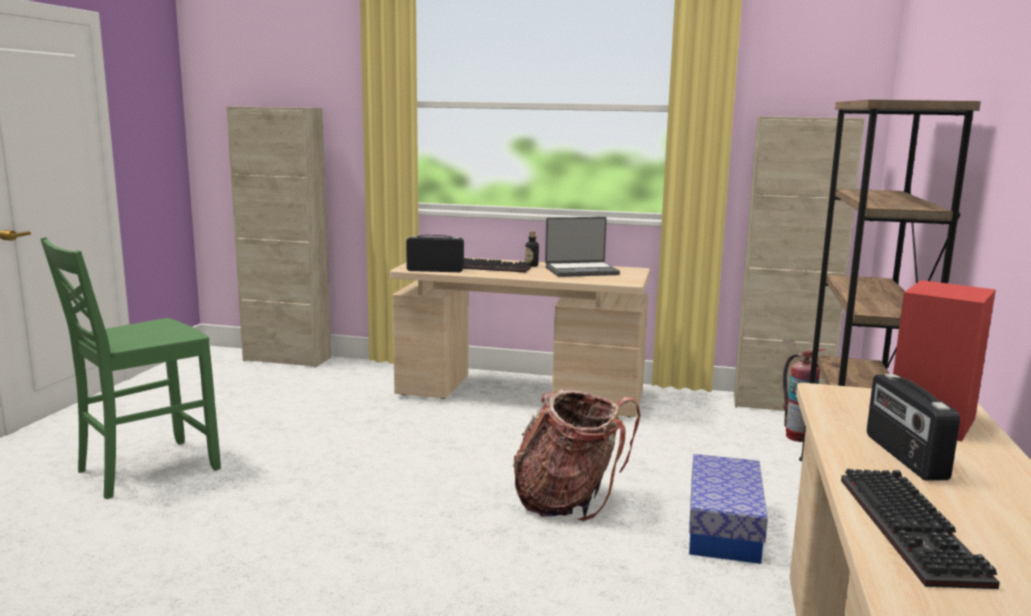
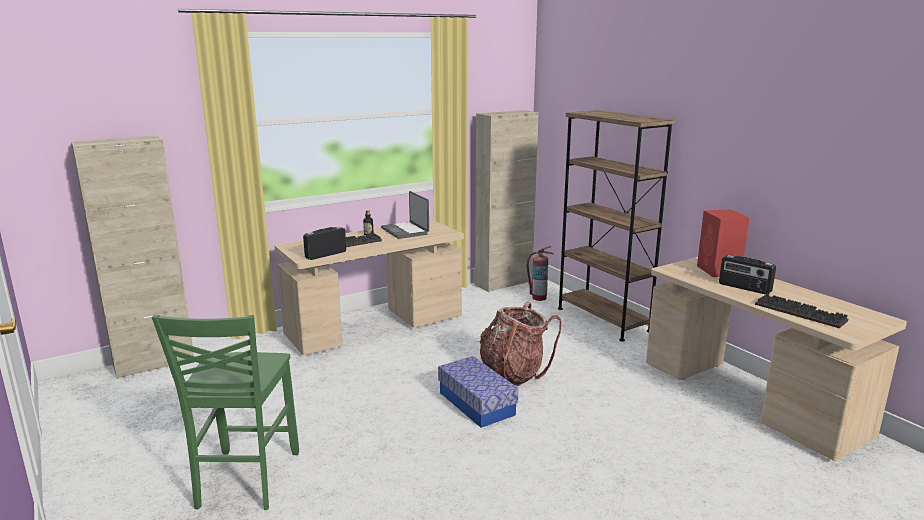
camera: 45 degrees left, 5 degrees up
(581, 271) = (405, 231): laptop -> laptop turned 120 degrees clockwise
(723, 527) = (588, 354): storage box -> storage box (477, 403)

